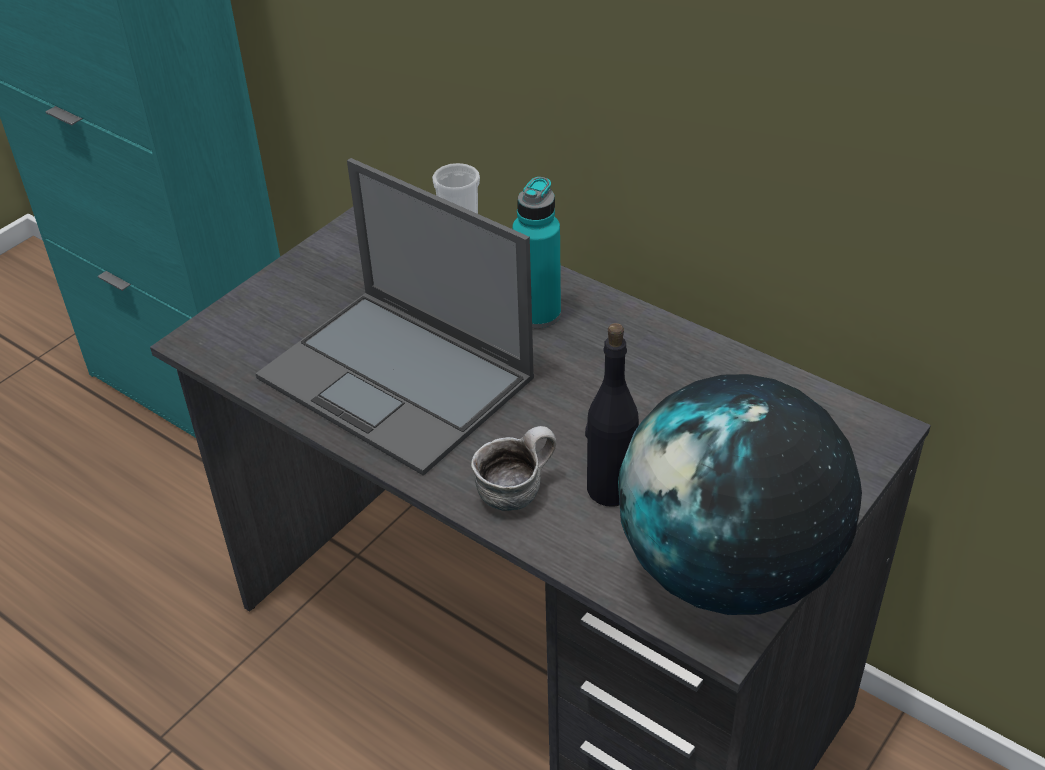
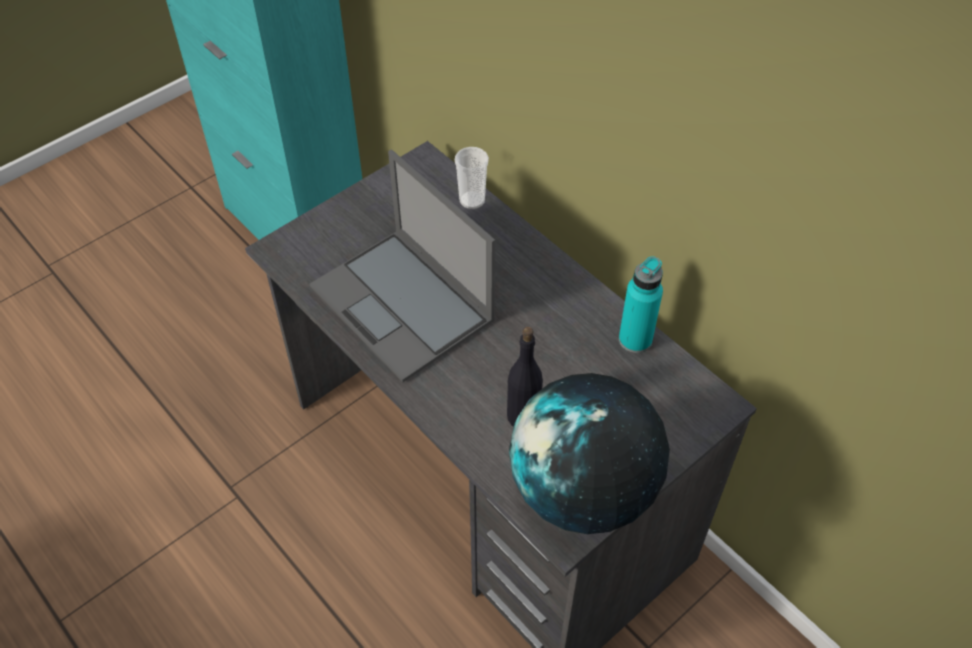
camera: 10 degrees right, 10 degrees up
(515, 490) = (460, 405): mug -> none
(538, 314) = (511, 269): turquoise bottle -> turquoise bottle (635, 339)

